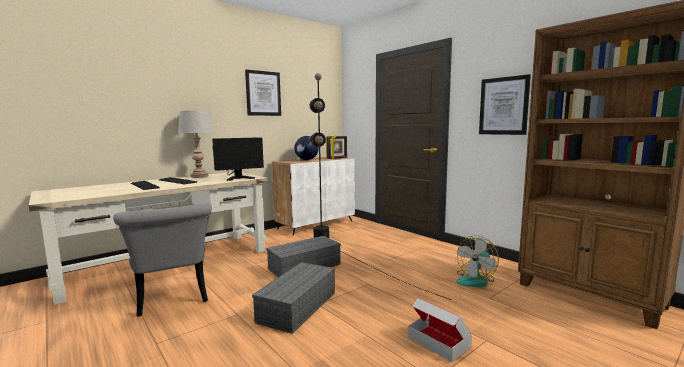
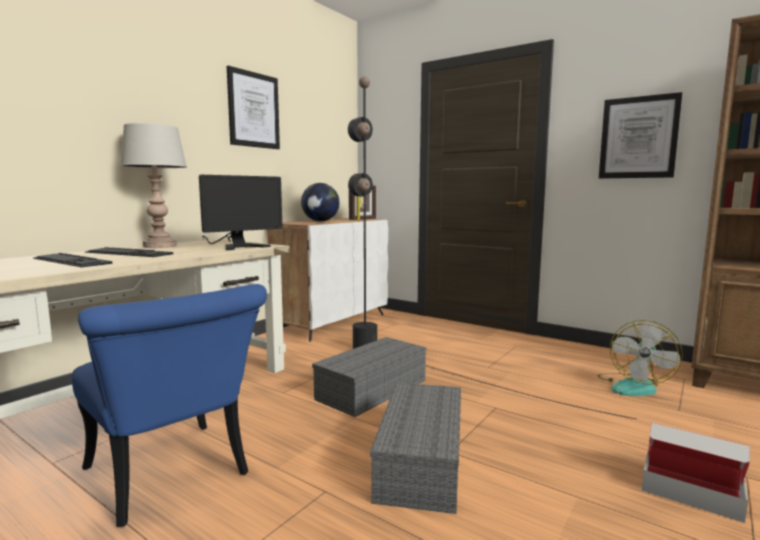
camera: 15 degrees left, 0 degrees up
(173, 299) = (174, 478): grey chair -> blue chair

